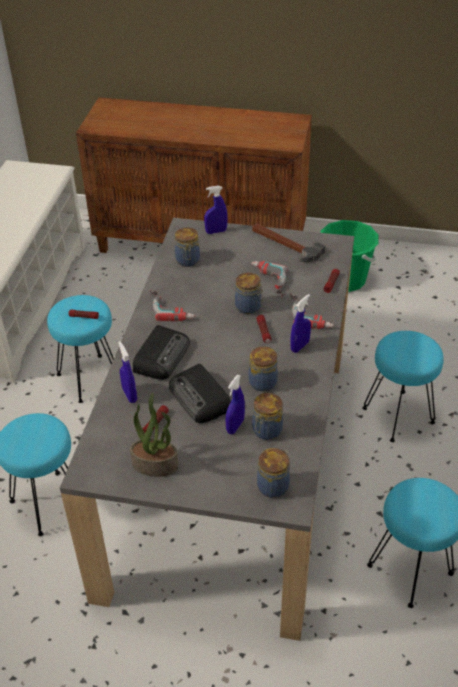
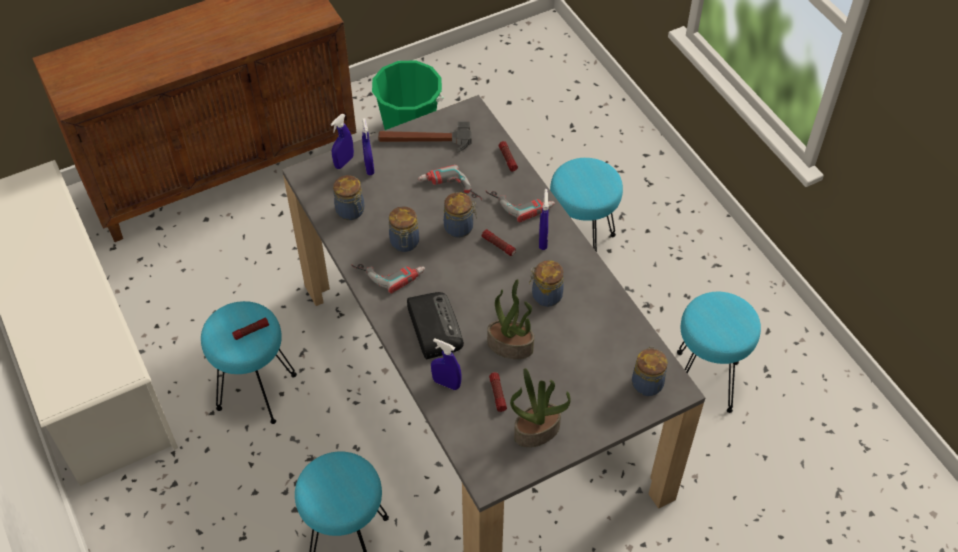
camera: 40 degrees left, 10 degrees up
(200, 398) = (511, 345): radio -> potted plant
(235, 426) = (565, 351): blue spray bottle -> blue spray bottle (369, 167)
(266, 431) = (594, 339): jar -> jar (404, 243)

